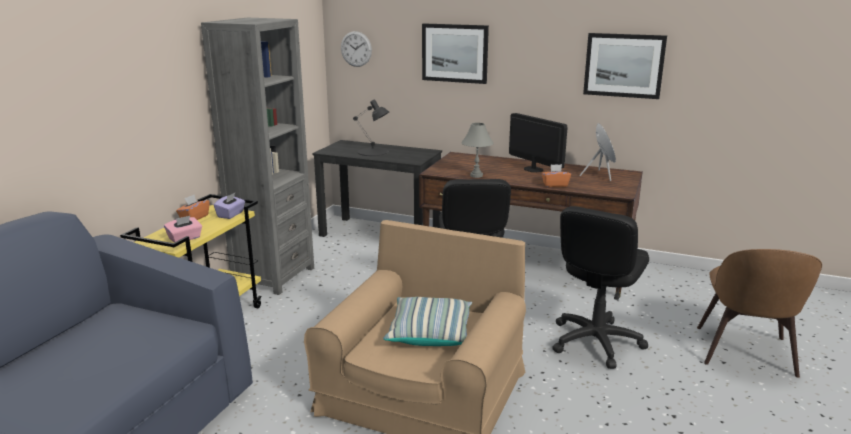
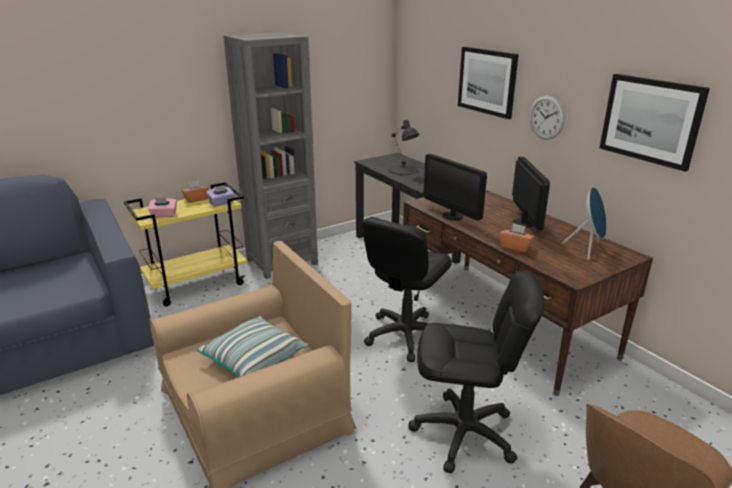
camera: 35 degrees right, 5 degrees up
(356, 49) = (414, 67): wall clock -> wall clock (546, 117)
(476, 175) = (452, 216): grey table lamp -> monitor
(595, 342) = (464, 433): black office chair -> black office chair turned 150 degrees counterclockwise

